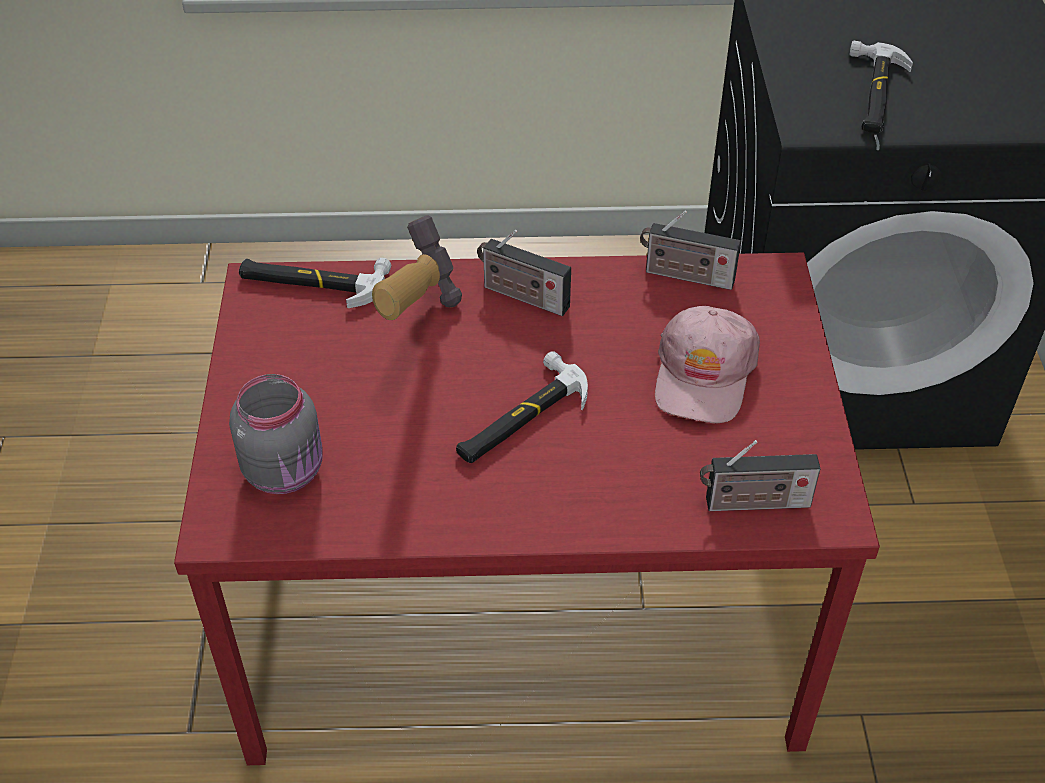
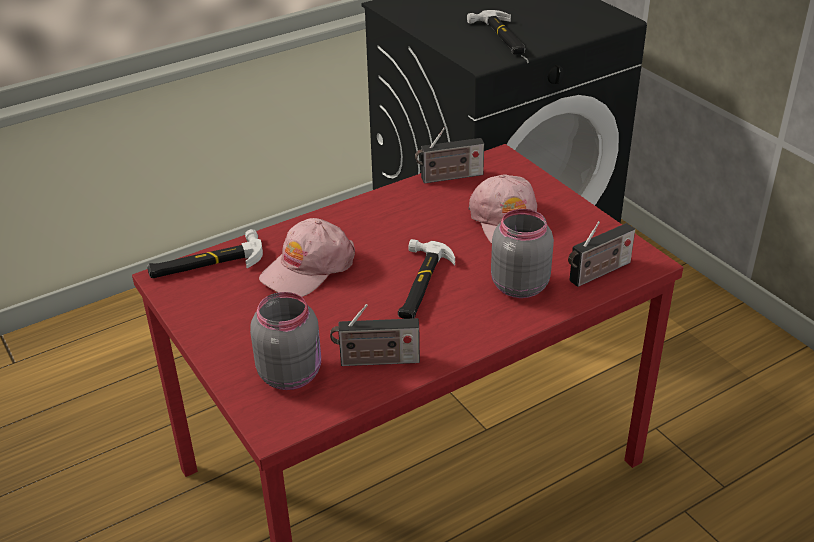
camera: 30 degrees left, 10 degrees down
(413, 337) = (308, 268): hammer -> pink cap
(521, 296) = (358, 221): radio -> radio (376, 361)
(635, 474) = (517, 286): none -> grey jar

